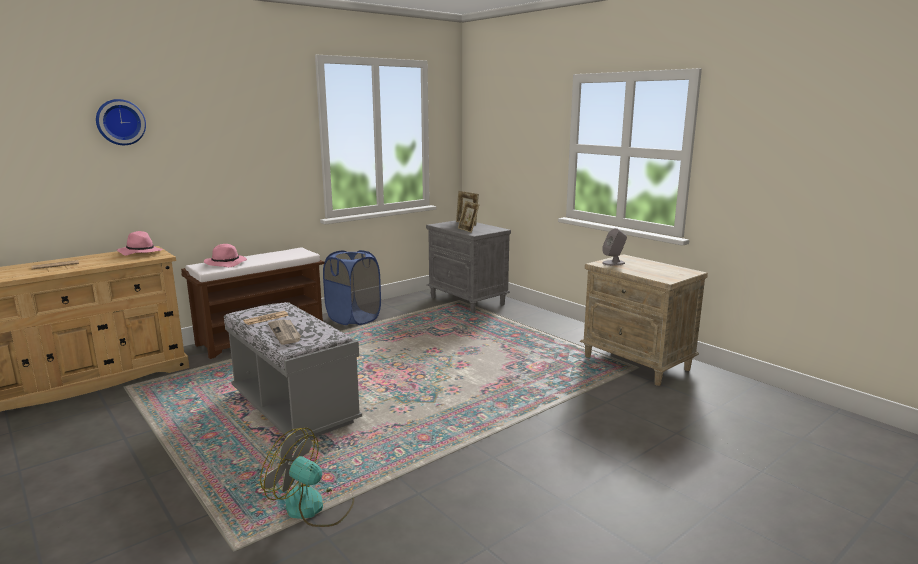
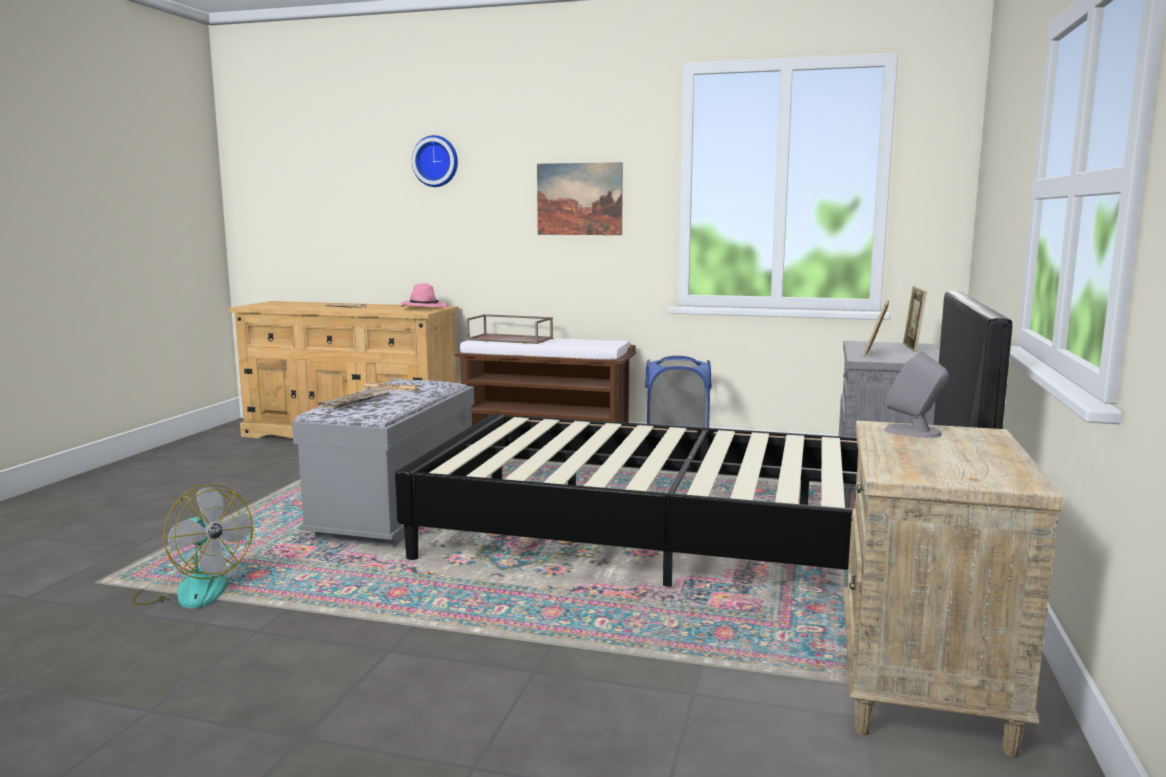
camera: 55 degrees right, 5 degrees down
(226, 263) = (511, 339): pink hat -> brown tray
(253, 150) = (579, 199): none -> picture
(313, 507) = (193, 589): fan -> fan turned 135 degrees clockwise
(463, 353) = (687, 543): none -> black bed

